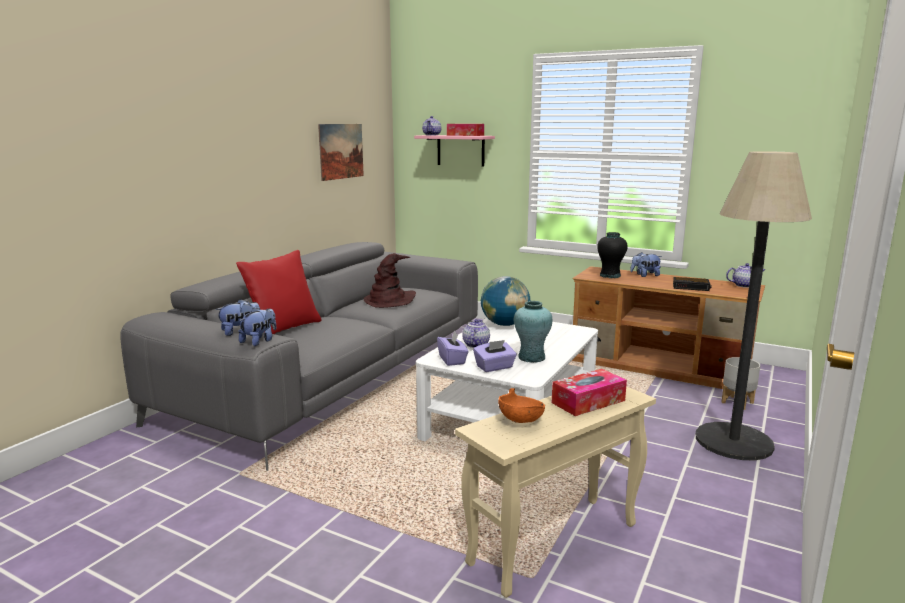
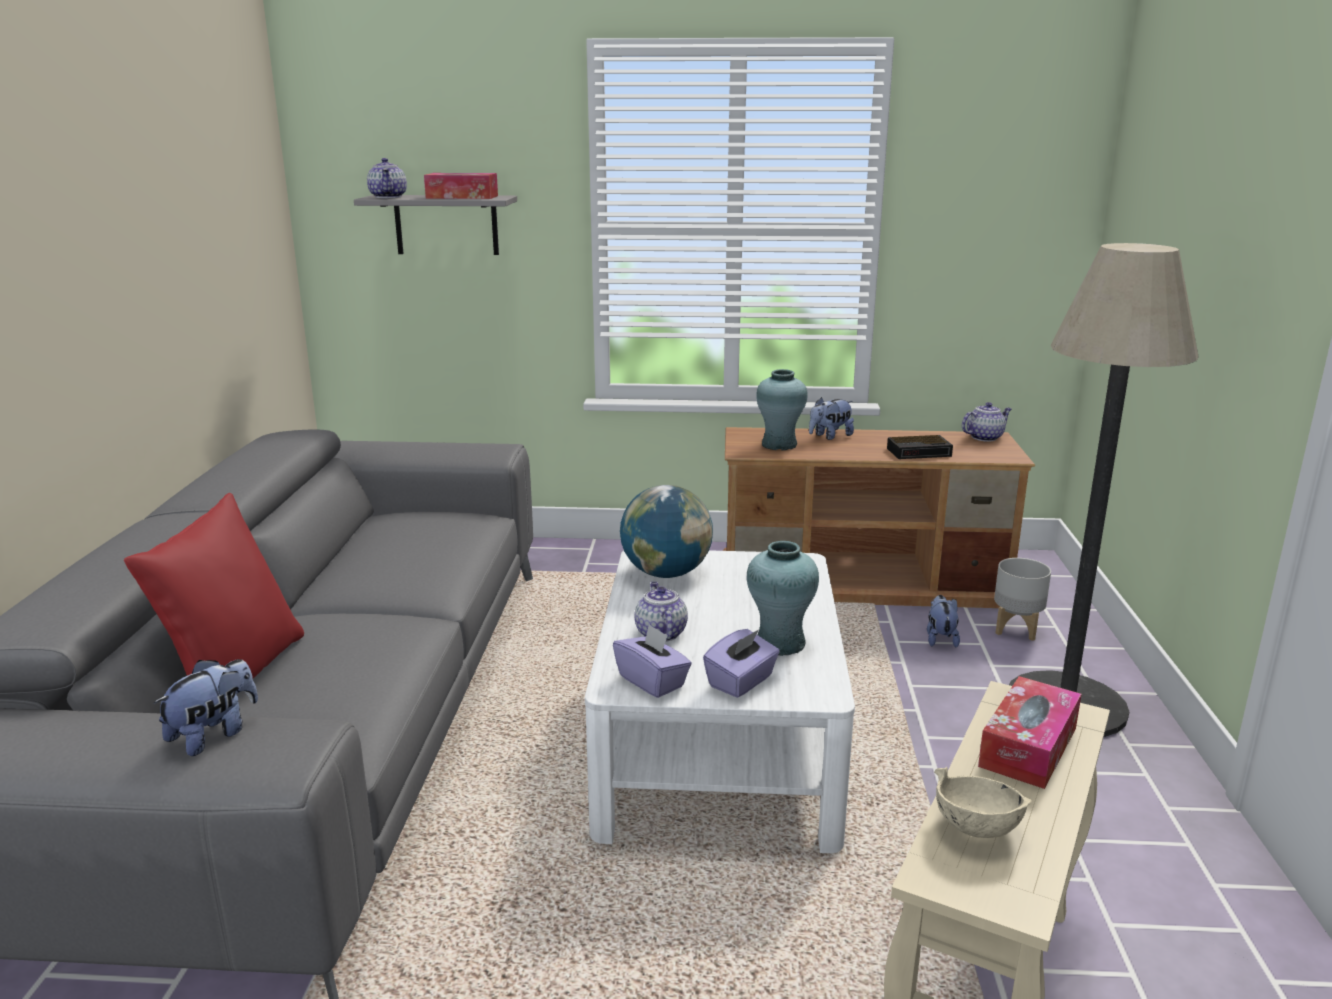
camera: 25 degrees left, 5 degrees up
(259, 341) = (286, 753): plush toy -> plush toy (940, 638)
(341, 151) = (212, 243): picture -> none
(389, 300) = (403, 553): brown hat -> none
(460, 150) = (446, 225): pink shelf -> grey shelf
(521, 420) = (976, 827): orange bowl -> beige bowl
(610, 276) = (779, 445): black vase -> turquoise vase

